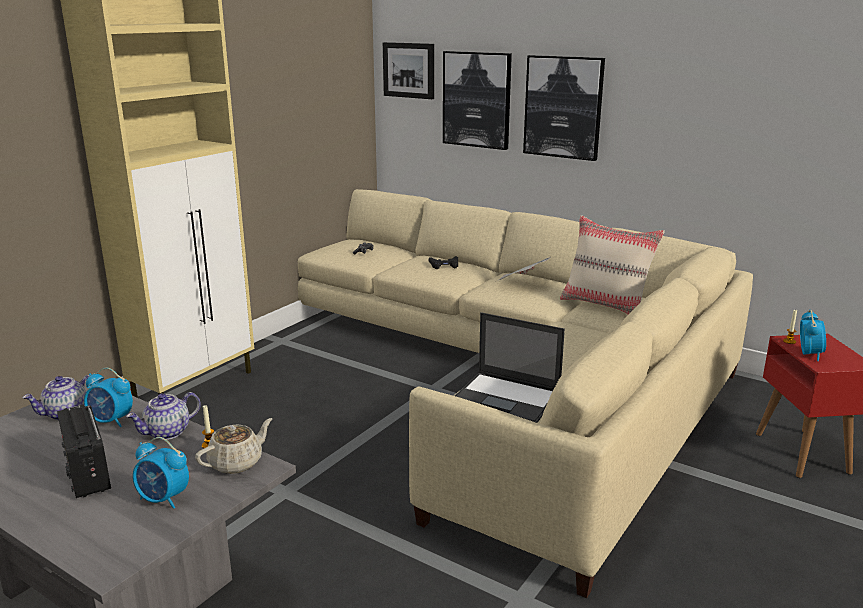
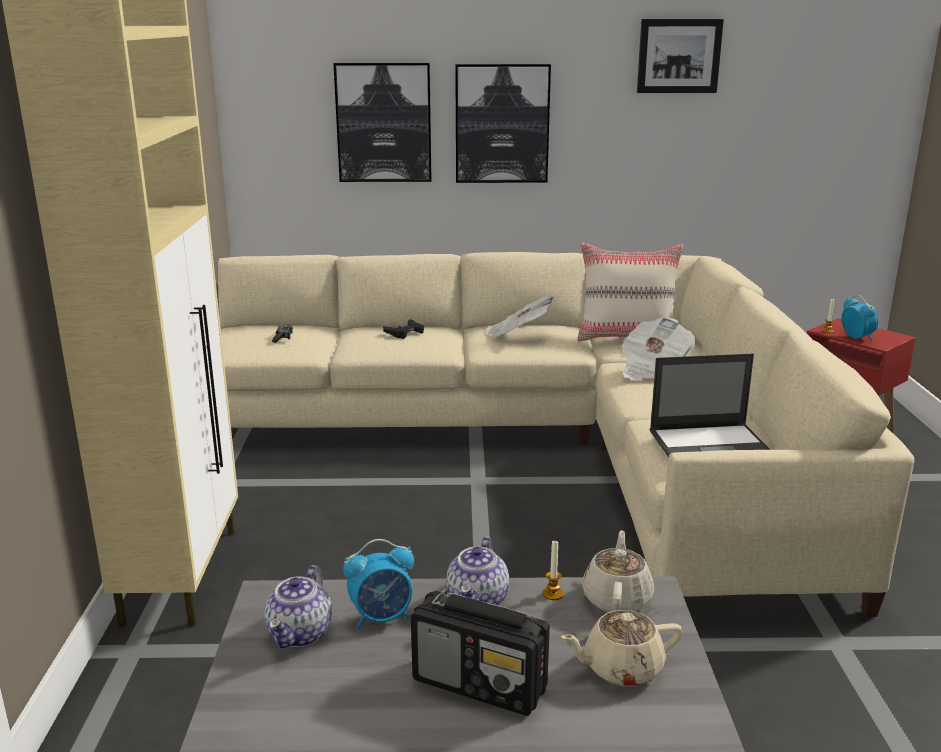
camera: 35 degrees left, 0 degrees up
(164, 499) = (621, 668): alarm clock -> beige teapot
(409, 70) = (277, 90): picture -> picture (678, 56)
(575, 333) = (652, 369): none -> newspaper

